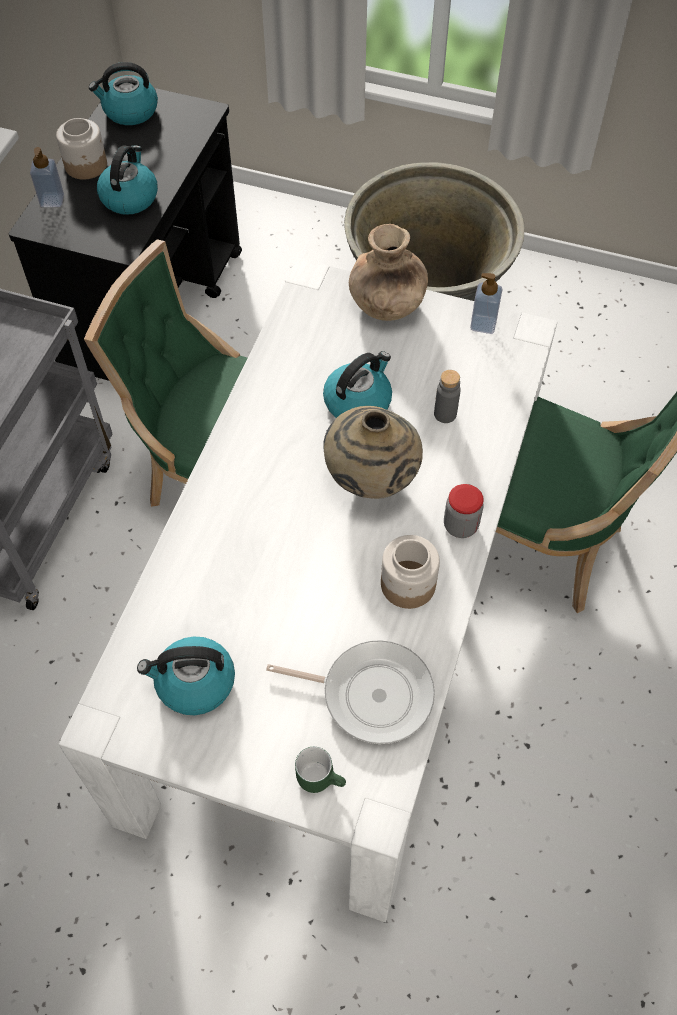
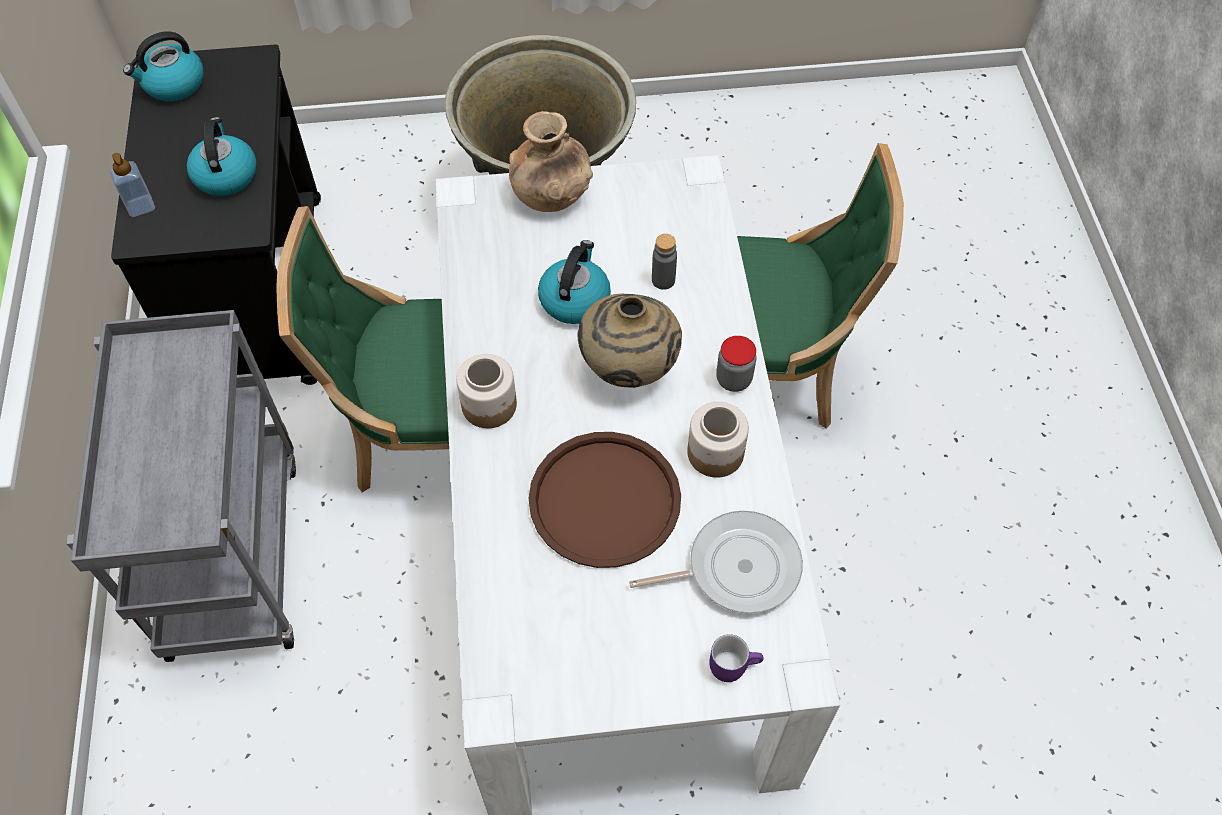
camera: 25 degrees left, 0 degrees up
(86, 165) = (158, 157): jar -> jar (490, 405)
(194, 683) = (566, 630): kettle -> none
(288, 586) = (605, 500): none -> brown tray
(321, 777) = (732, 664): green mug -> purple mug
(483, 324) = (652, 182): soap dispenser -> none

